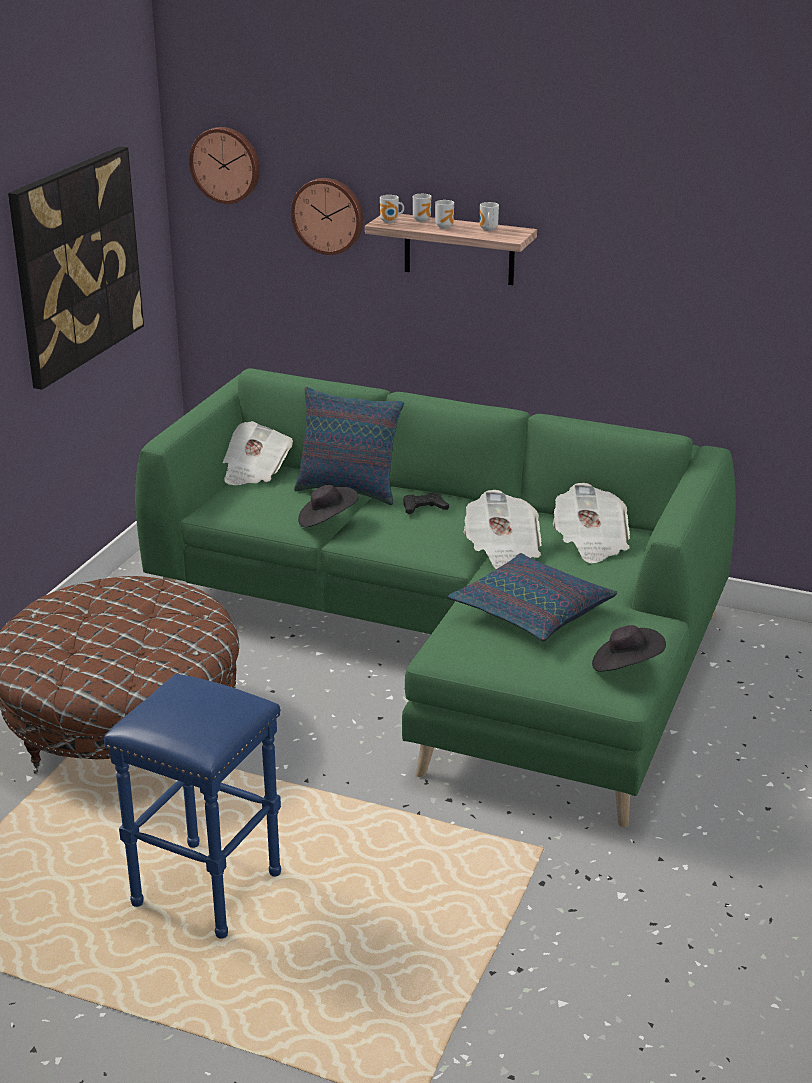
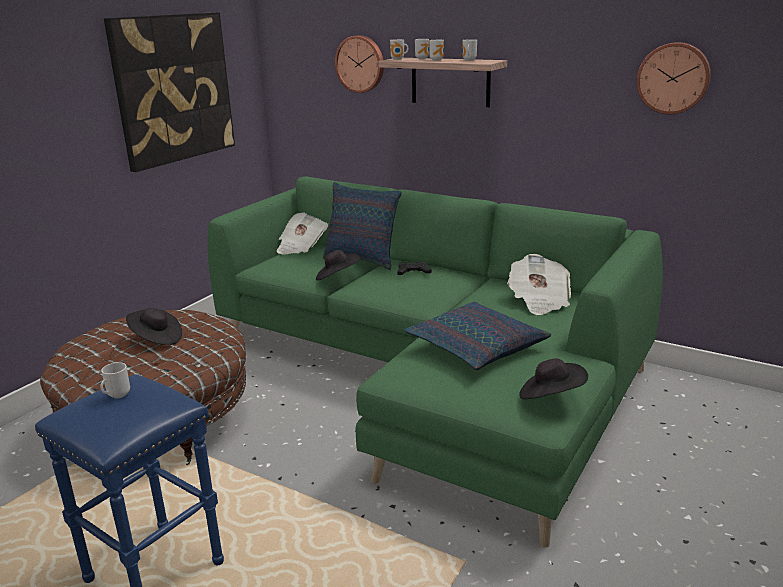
camera: 10 degrees right, 5 degrees down
(125, 621) = (156, 339): none -> black hat
(185, 700) = (117, 395): none -> mug
(226, 164) = (294, 32): wall clock -> wall clock (673, 78)
(502, 551) = (465, 303): newspaper -> none

